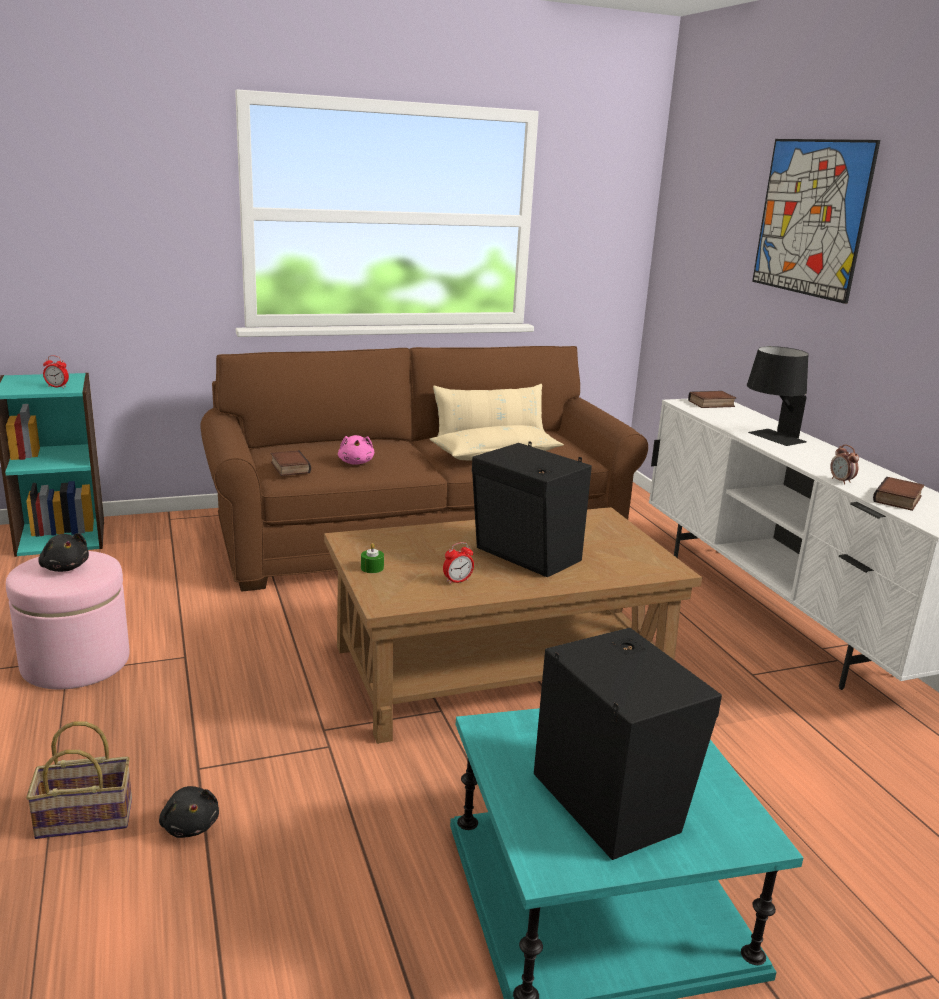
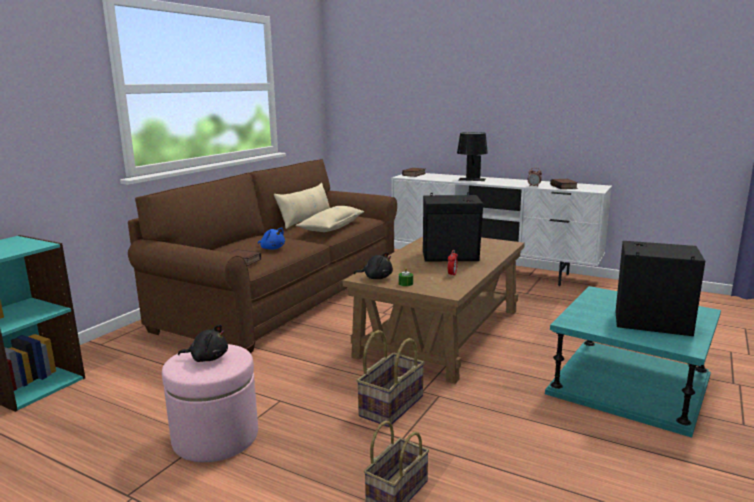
camera: 40 degrees left, 5 degrees down
(57, 387) = (26, 246): alarm clock -> none
(190, 825) = (452, 460): black plush toy -> black plush toy (376, 278)
(261, 725) = (390, 405): none -> basket
(356, 462) = (272, 248): pink plush toy -> blue plush toy
(811, 217) = (452, 66): picture -> none

